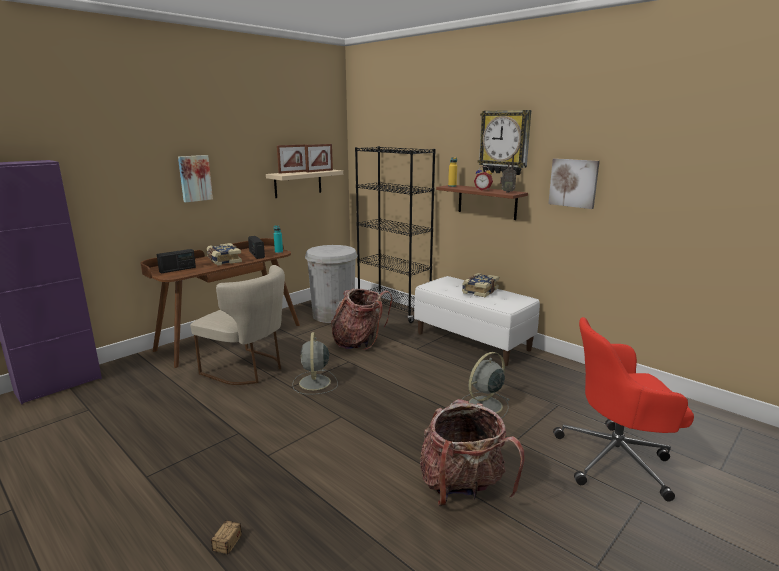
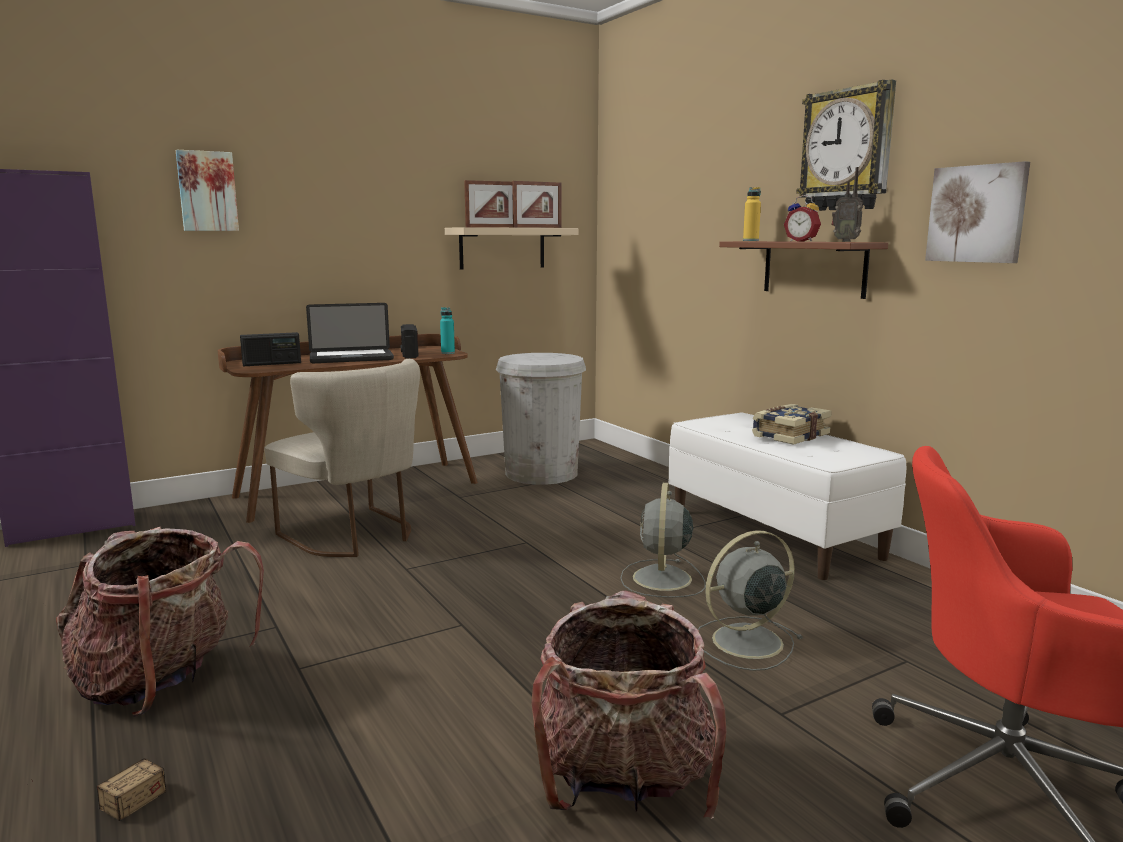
camera: 15 degrees right, 5 degrees down
(194, 178) = (322, 224): picture -> picture (207, 191)
(223, 261) = (351, 358): book -> laptop
(314, 383) = (449, 568): grey fan -> grey fan (662, 579)
(359, 341) = (562, 515): backpack -> backpack (162, 682)
(393, 310) = (650, 475): black bookcase -> none

